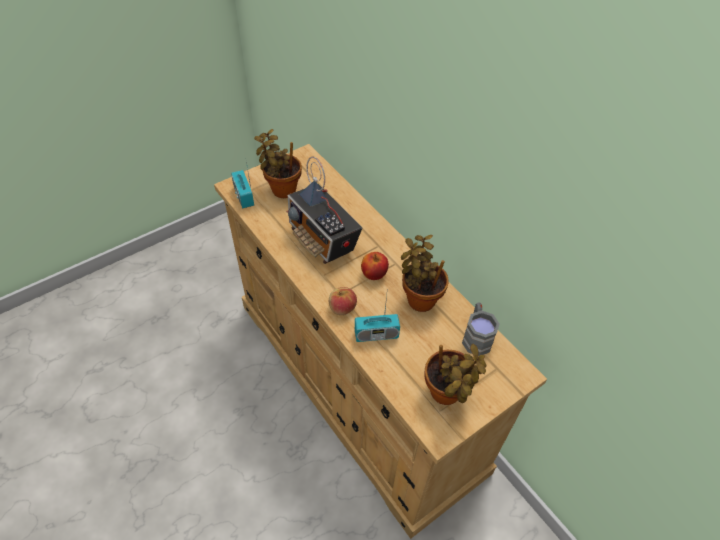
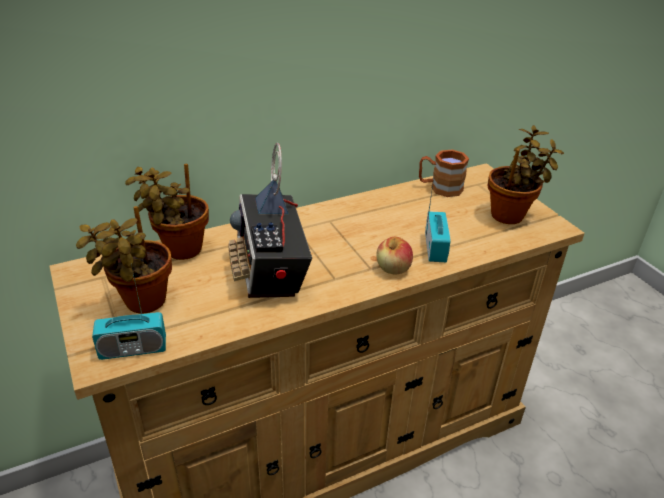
camera: 80 degrees left, 15 degrees down
(323, 240) = (270, 272): radio -> radio turned 105 degrees clockwise
(374, 274) = (343, 238): apple -> none
(419, 298) = (385, 212): potted plant -> potted plant (179, 250)
(476, 336) = (439, 188): grey mug -> brown mug

